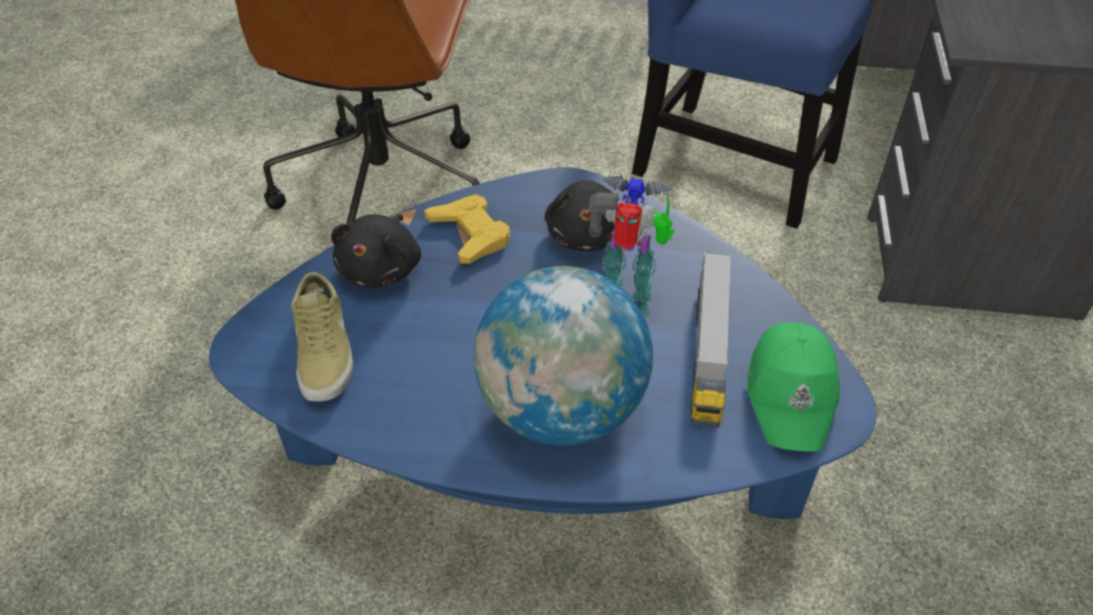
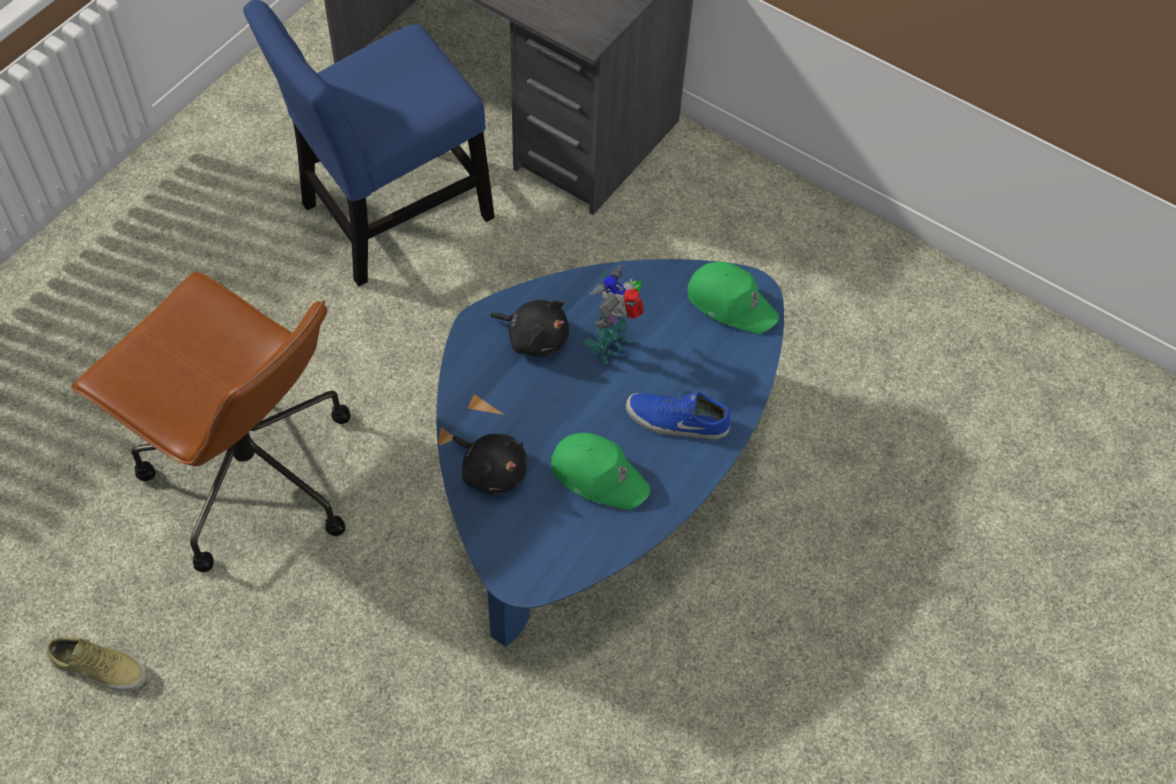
camera: 65 degrees left, 10 degrees up
(326, 350) = (551, 532): beige shoe -> beige shoe (101, 666)
(432, 362) = (598, 475): none -> green cap
(470, 234) = (491, 404): yellow game controller -> none
(561, 409) = (677, 421): globe -> blue shoe
(708, 352) = (677, 326): toy truck -> none

